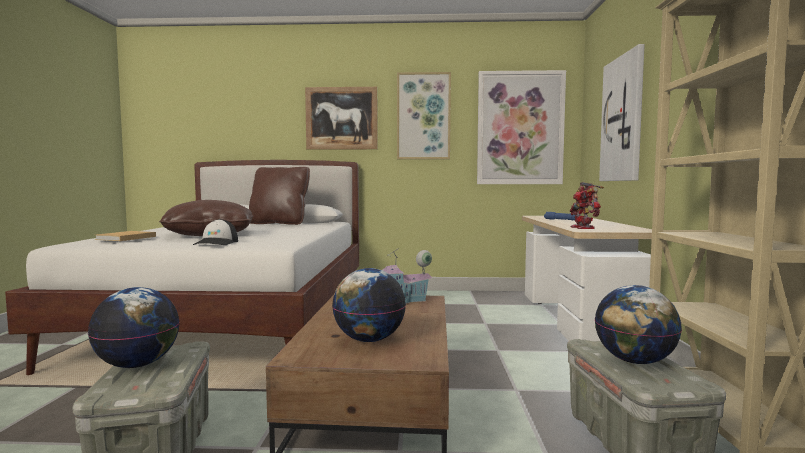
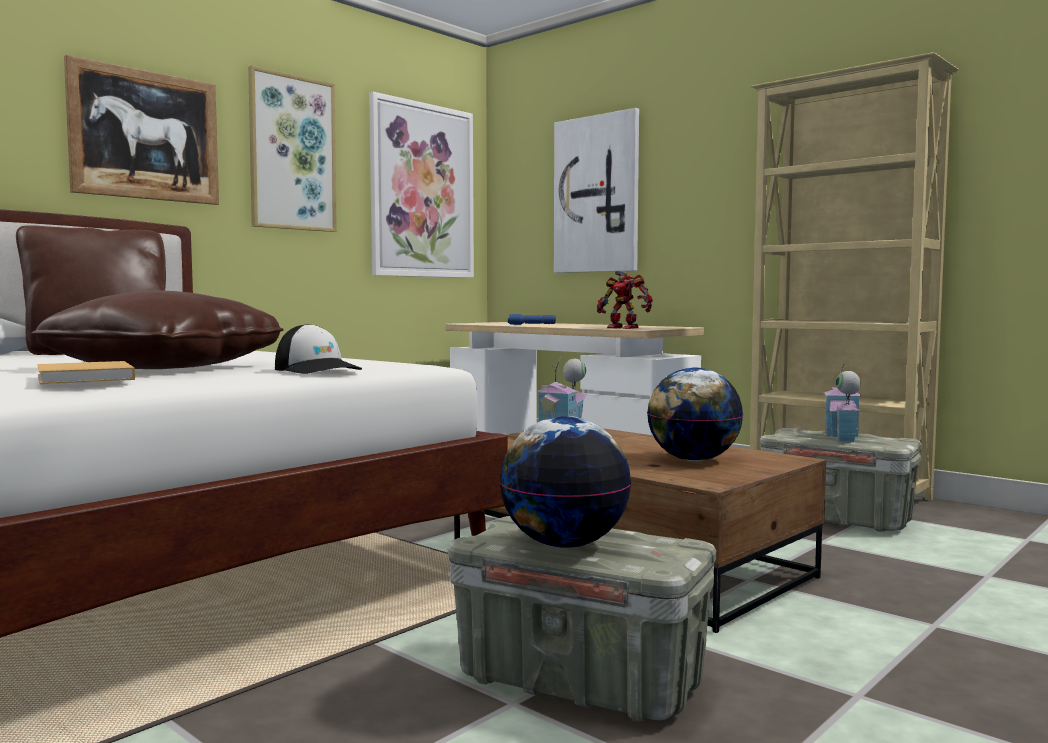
camera: 50 degrees left, 0 degrees up
(634, 361) = (842, 437): globe -> toy house

